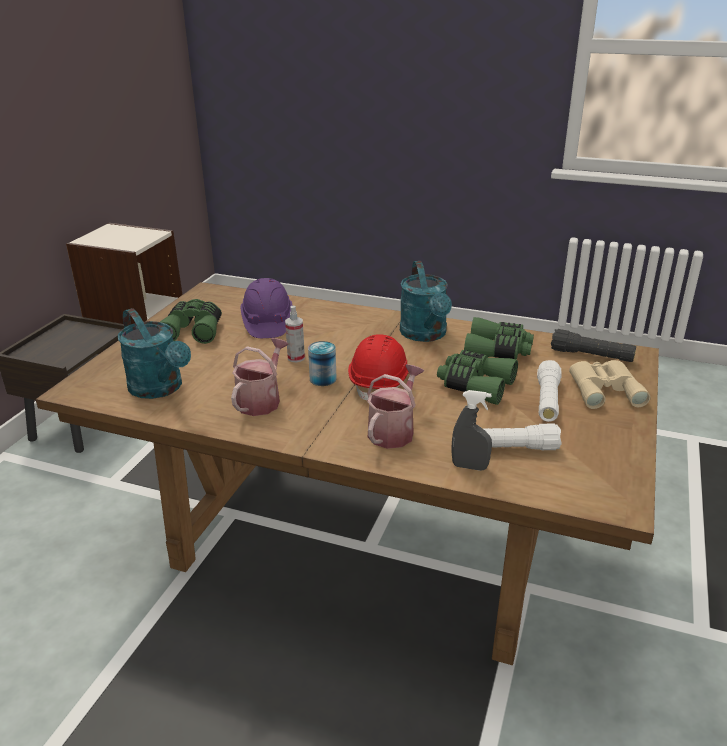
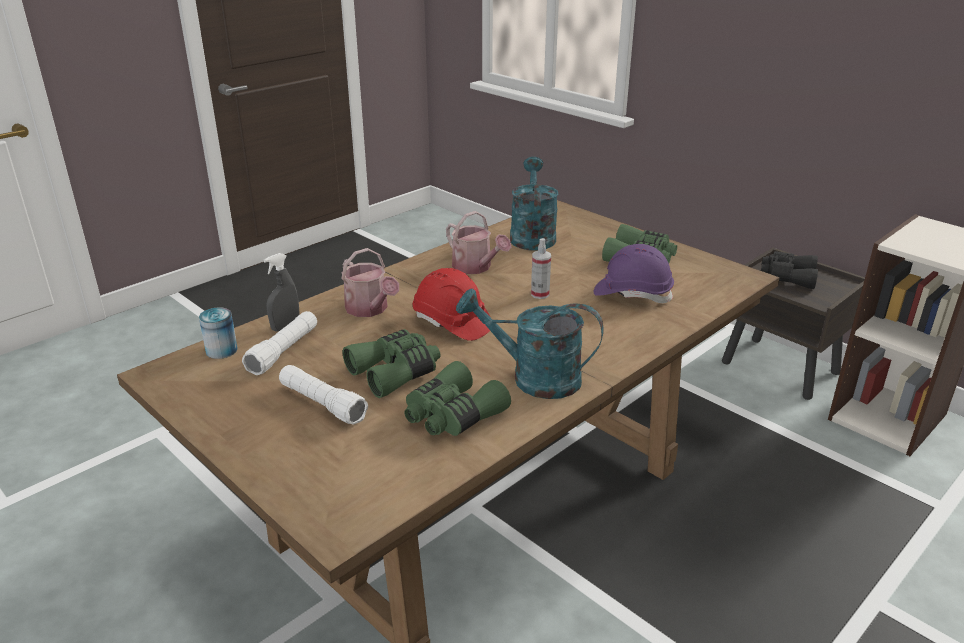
camera: 115 degrees right, 0 degrees up
(59, 347) = (787, 277): none -> black binoculars
(160, 389) = (532, 235): turquoise watering can -> turquoise watering can turned 105 degrees clockwise
(323, 379) = (486, 298): can -> can (221, 350)
(591, 356) = (373, 486): black flashlight -> none
(604, 389) = (298, 455): beige binoculars -> none

